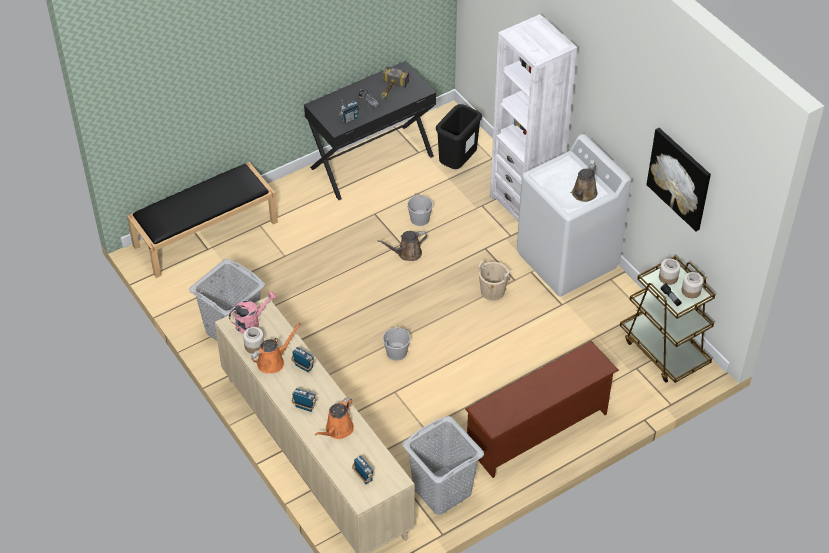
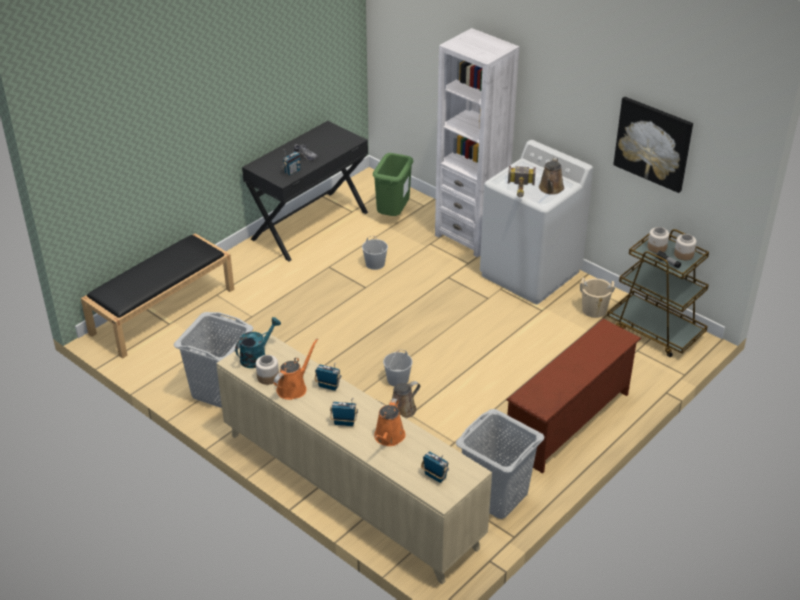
camera: 15 degrees left, 10 degrees down
(251, 322) = (257, 357): pink watering can -> turquoise watering can
(390, 90) = (322, 144): hammer -> hammer (520, 189)
(407, 253) = (374, 294): brown watering can -> brown watering can (400, 410)
(457, 164) = (392, 214): black trash can -> green trash can
(492, 291) = (471, 311): beige bucket -> beige bucket (594, 310)

